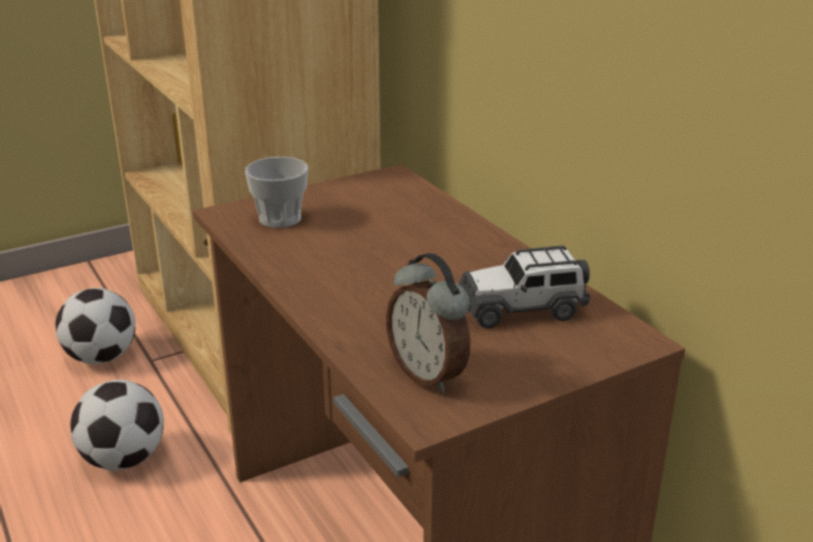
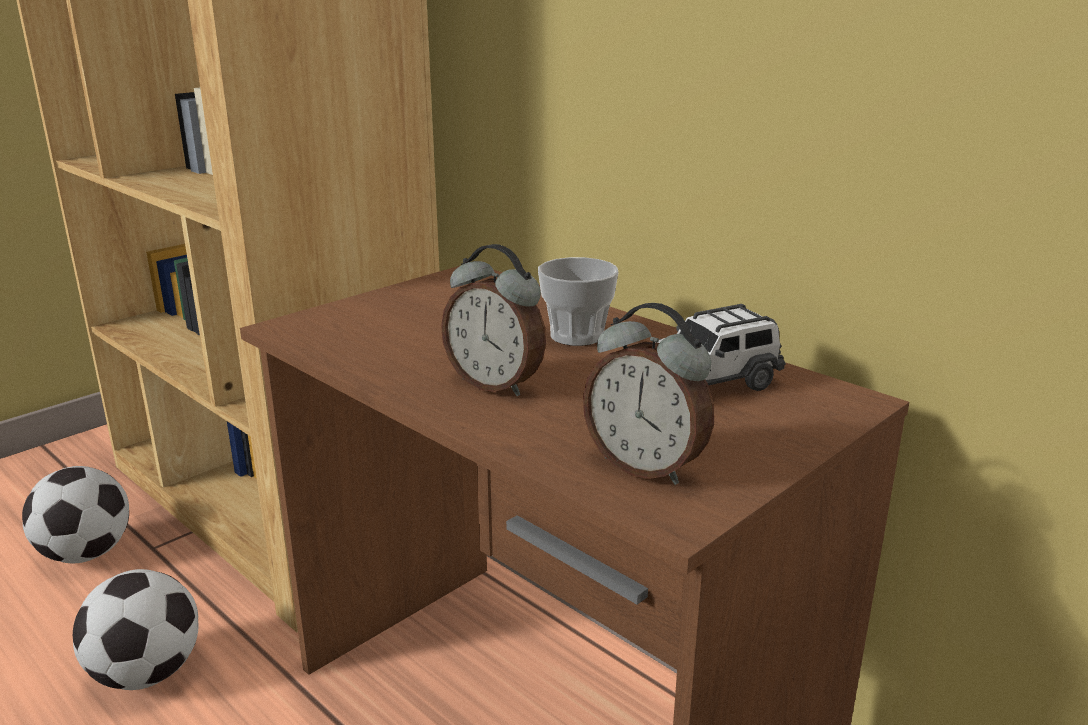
camera: 15 degrees left, 5 degrees down
(280, 219) = (358, 326): cup -> cup (576, 335)
(357, 286) = (496, 384): none -> alarm clock

